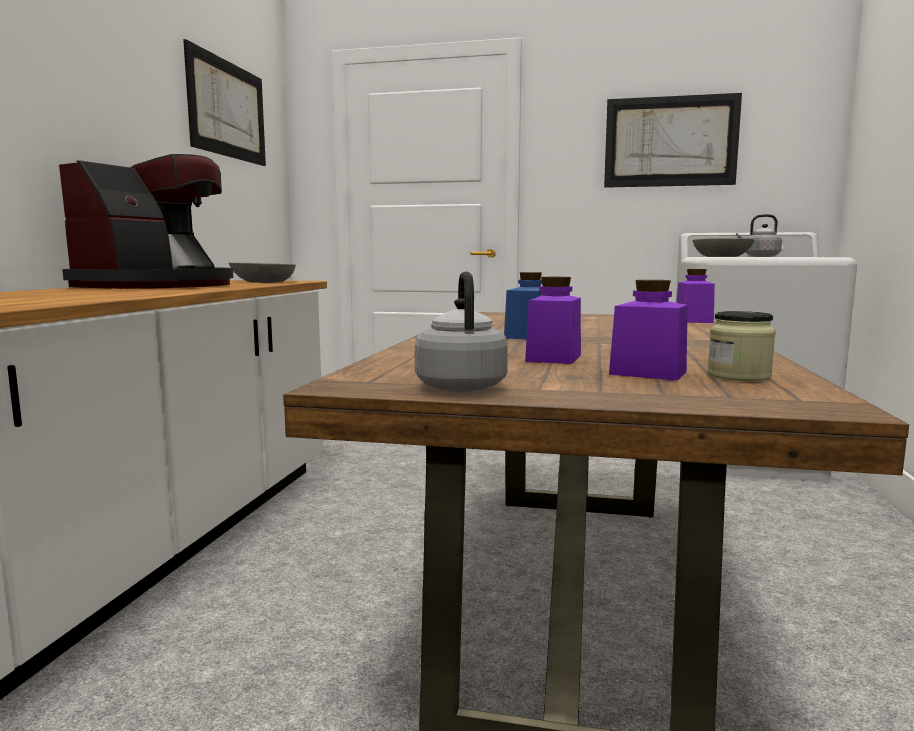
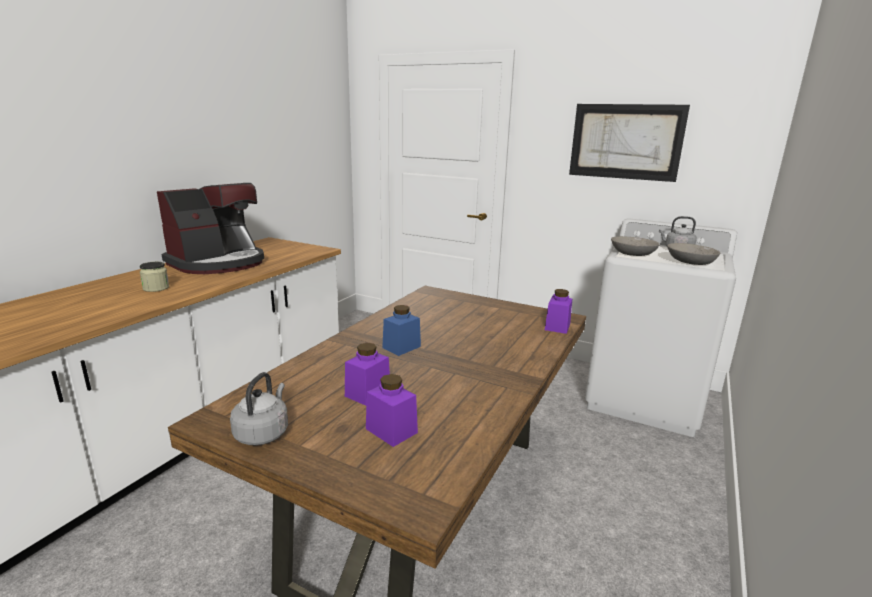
camera: 15 degrees right, 10 degrees up
(228, 109) = (294, 113): picture -> none
(263, 282) = (293, 253): grey bowl -> grey bowl (690, 262)
(739, 376) = (439, 447): jar -> jar (156, 288)

